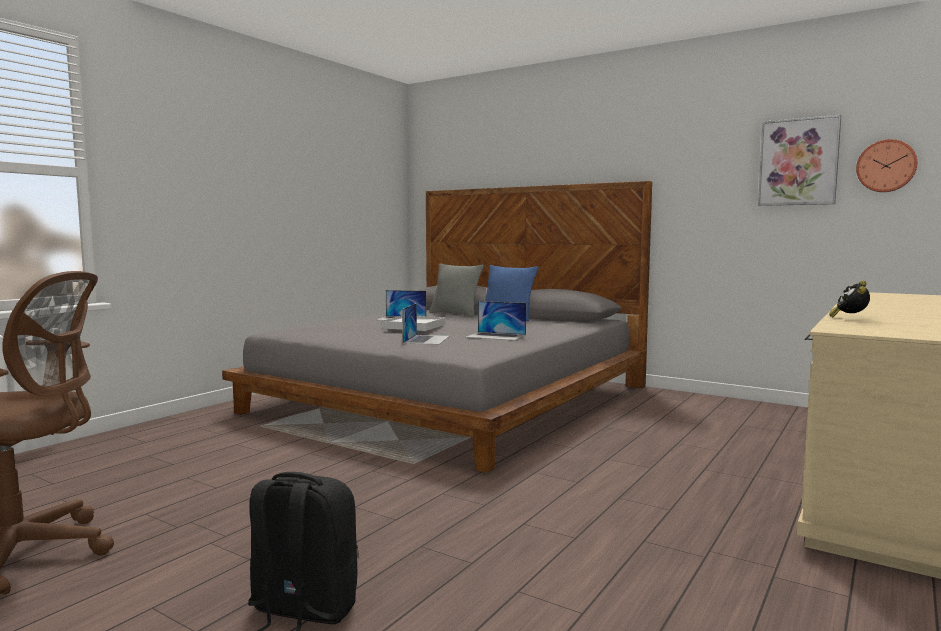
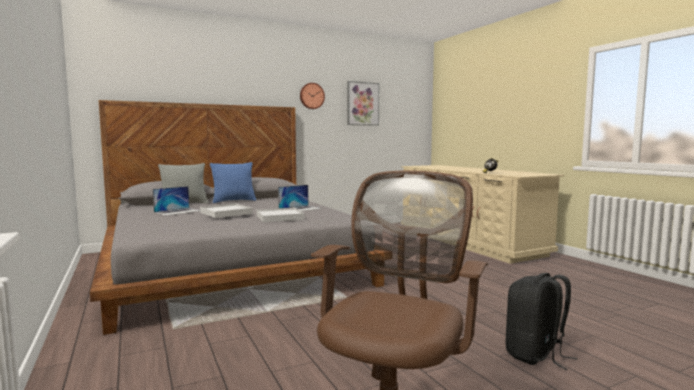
camera: 60 degrees left, 0 degrees up
(427, 339) = (279, 217): laptop -> white tray
(886, 166) = (394, 109): wall clock -> wall clock (311, 96)

